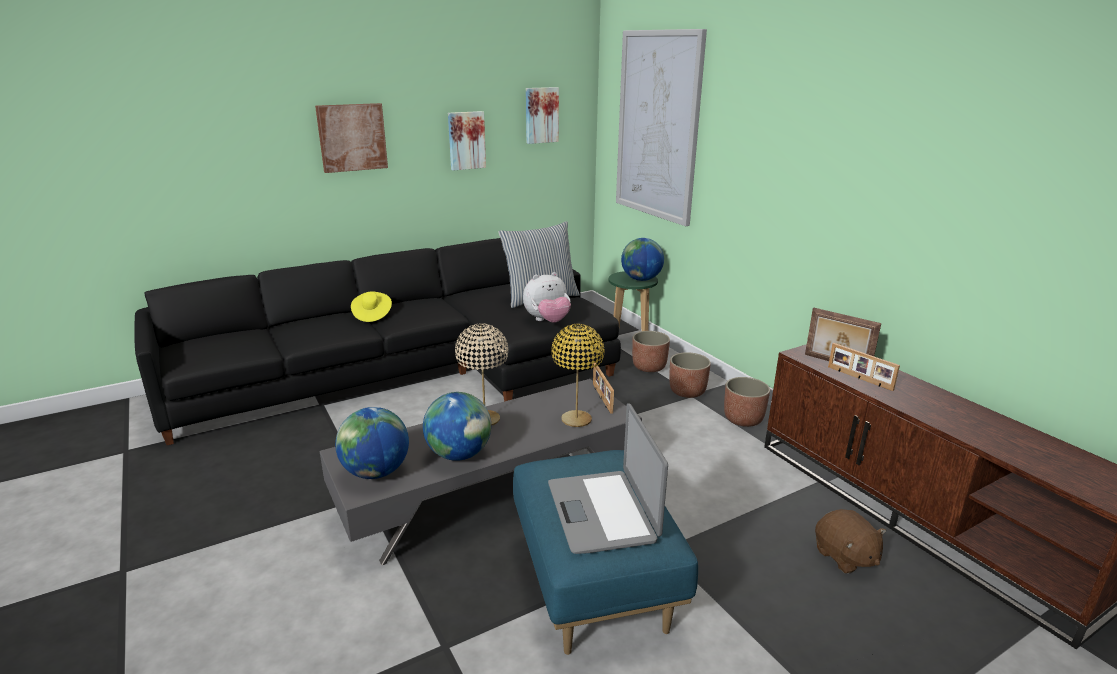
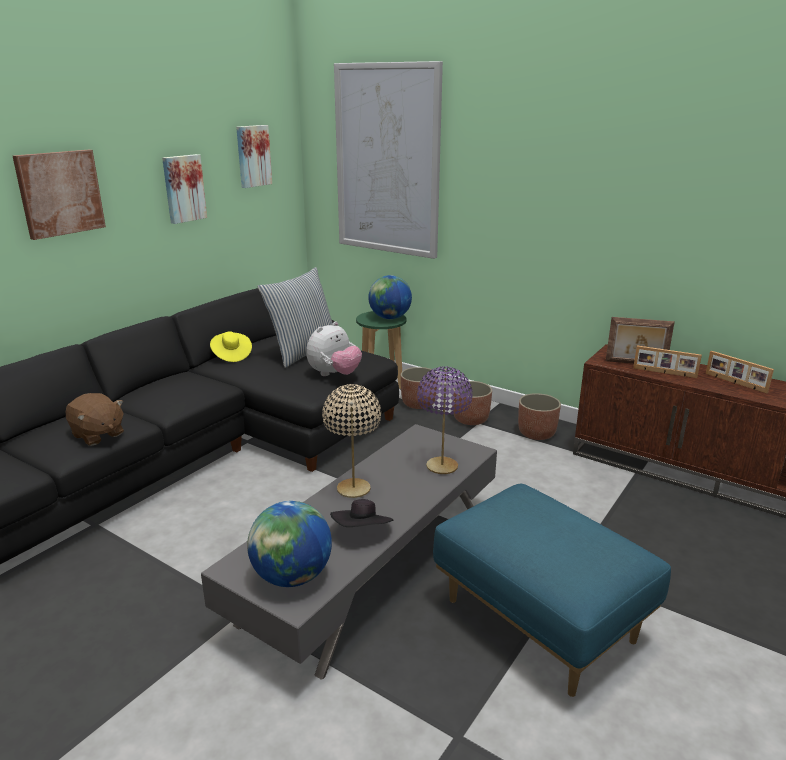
camera: 25 degrees left, 0 degrees up
(372, 315) = (128, 404): yellow hat -> yellow hat (231, 355)
(459, 454) = (362, 532): globe -> black hat
(576, 419) = (441, 466): yellow table lamp -> purple table lamp
(601, 398) = (444, 440): picture frame -> picture frame (735, 383)
(602, 512) = (567, 545): laptop -> none
(845, 557) = (703, 529): brown plush toy -> brown plush toy (97, 435)

